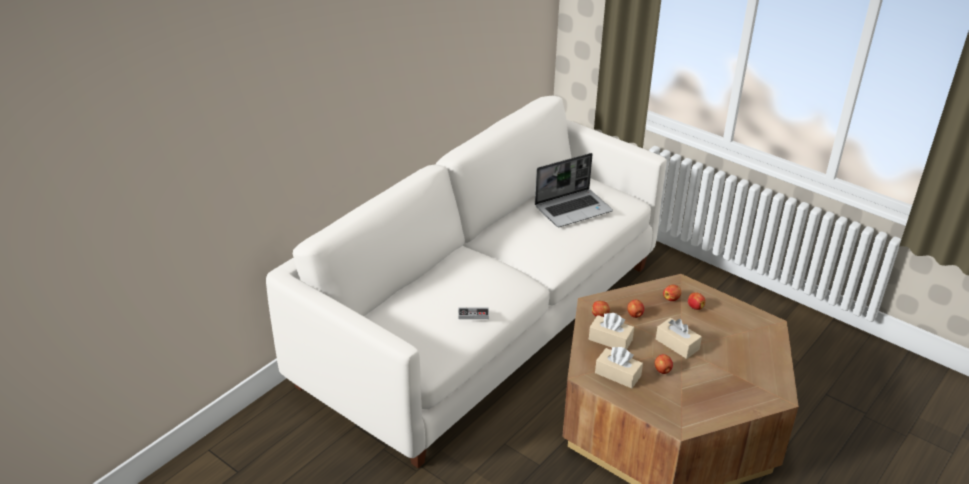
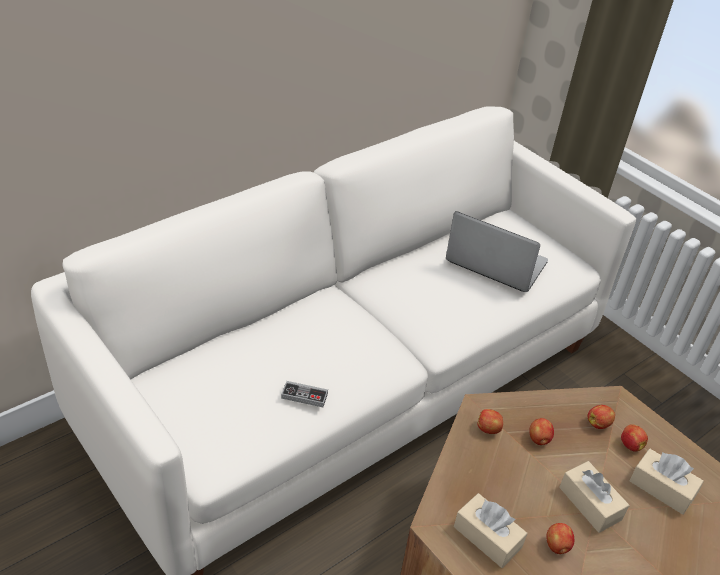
camera: 10 degrees right, 5 degrees up
(573, 209) = (494, 263): laptop -> laptop turned 135 degrees counterclockwise
(610, 340) = (492, 473): beige tissue box -> beige tissue box (661, 488)

